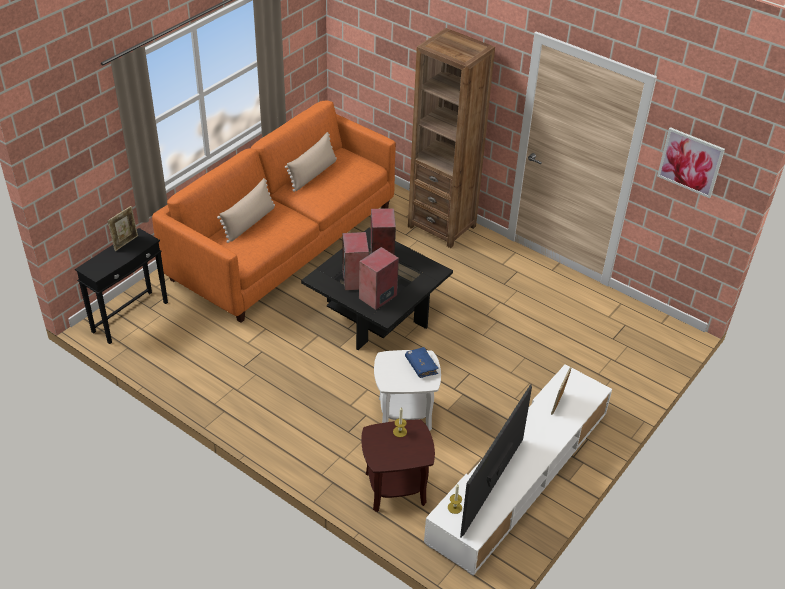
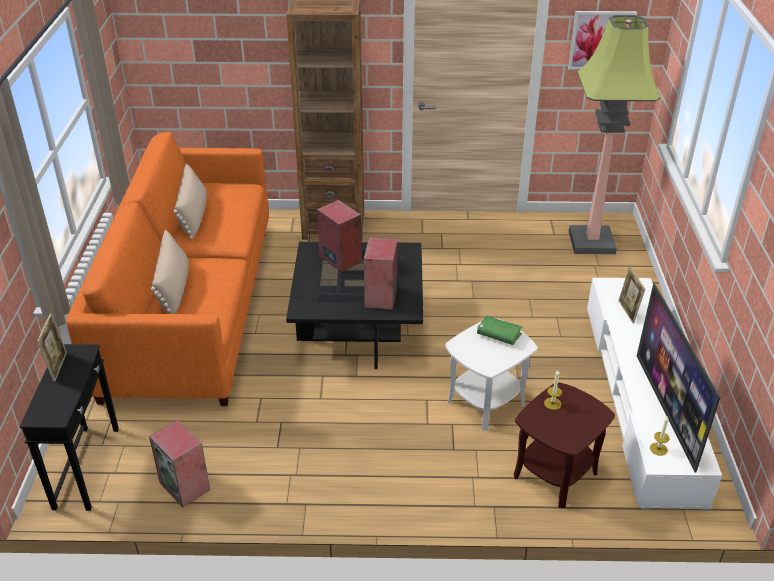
camera: 35 degrees left, 5 degrees down
(355, 280) = (341, 292): speaker -> speaker (185, 486)
(421, 366) = (498, 335): blue book -> green book
(633, 339) = (592, 242): none -> floor lamp

